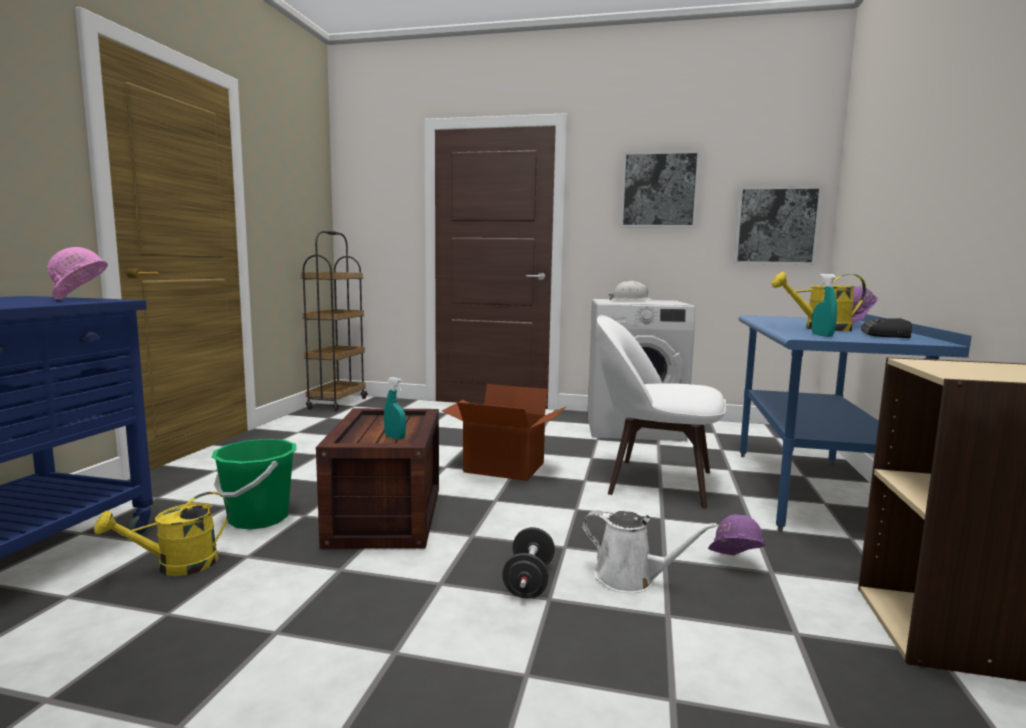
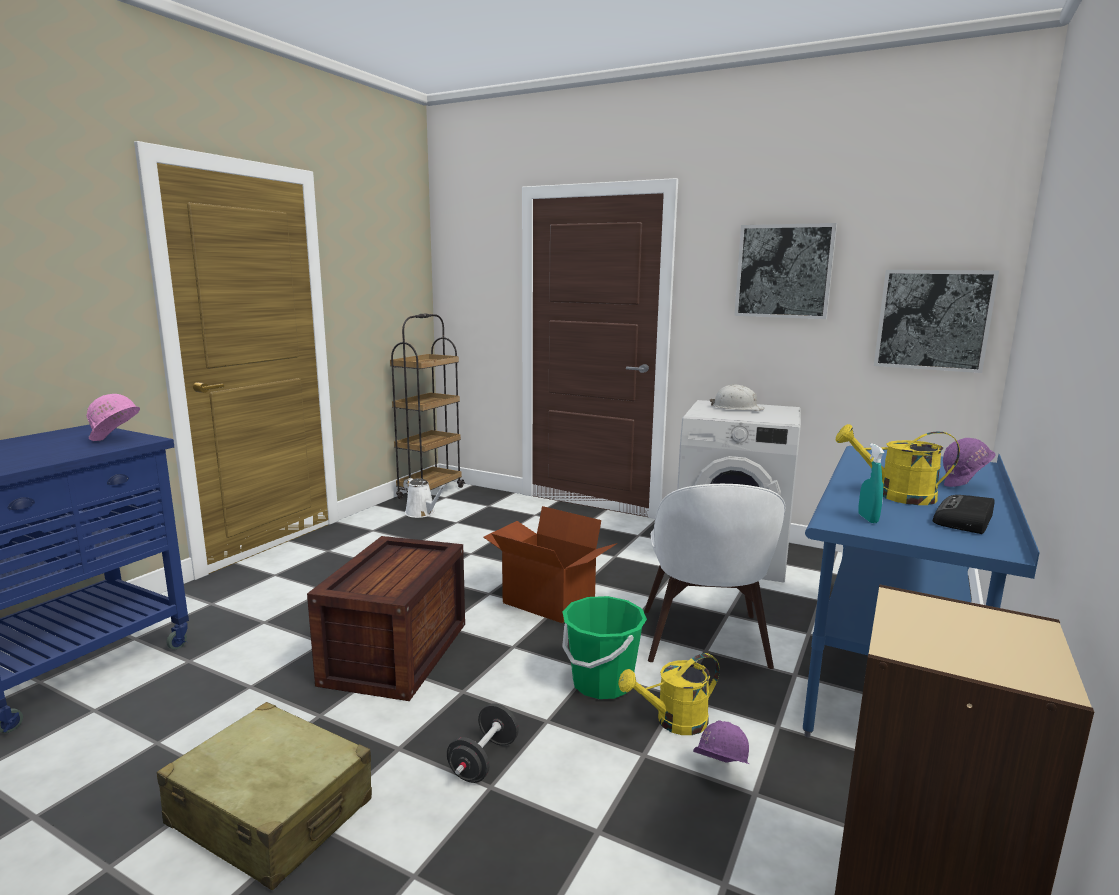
camera: 15 degrees right, 5 degrees up
(176, 566) = (188, 689): yellow watering can -> yellow watering can (673, 722)
(258, 518) = (282, 641): green bucket -> green bucket (601, 683)
(342, 650) = (271, 812): none -> beige suitcase
(395, 437) = (392, 584): turquoise spray bottle -> none
(630, 579) = (589, 776): white watering can -> white watering can (422, 513)
(655, 481) = (704, 641): white chair -> white chair turned 120 degrees counterclockwise

